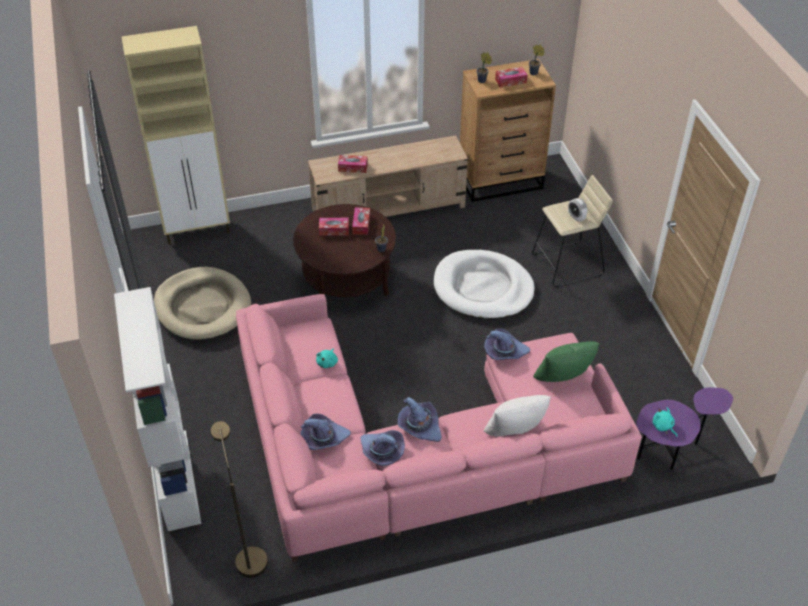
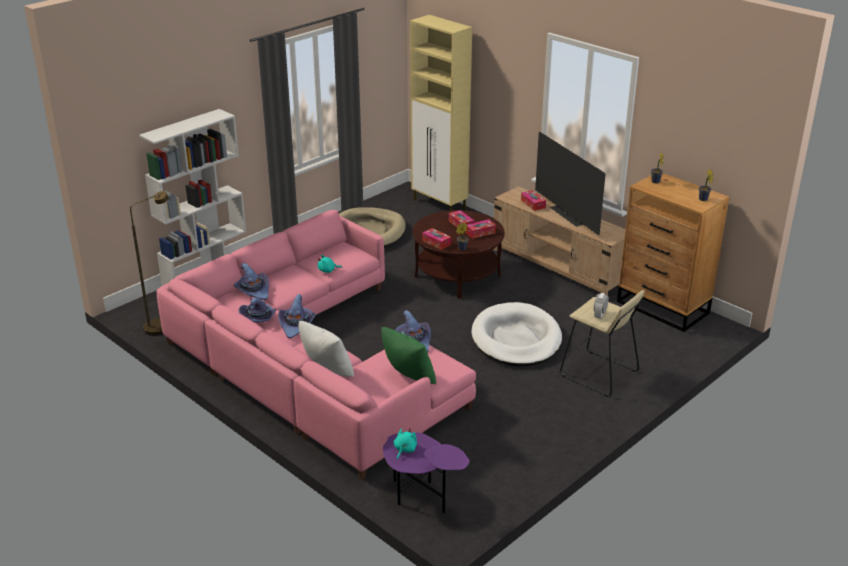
camera: 60 degrees right, 15 degrees down
(394, 158) = (566, 216): none -> television
(510, 81) = (675, 193): tissue box -> tissue box (436, 242)

